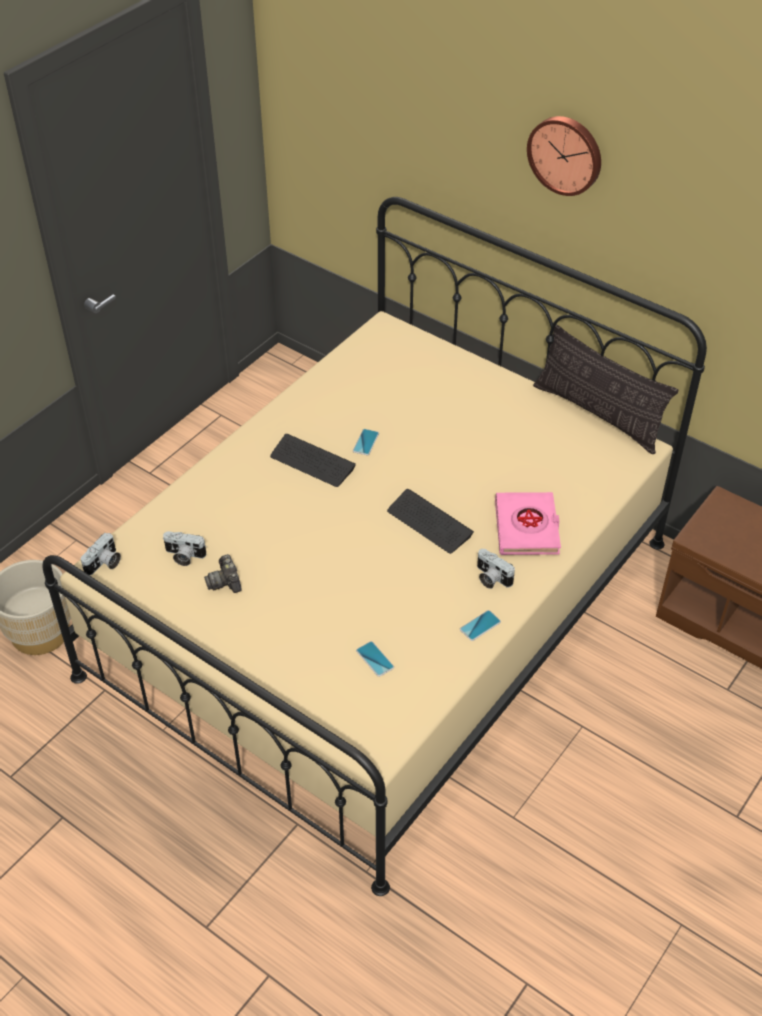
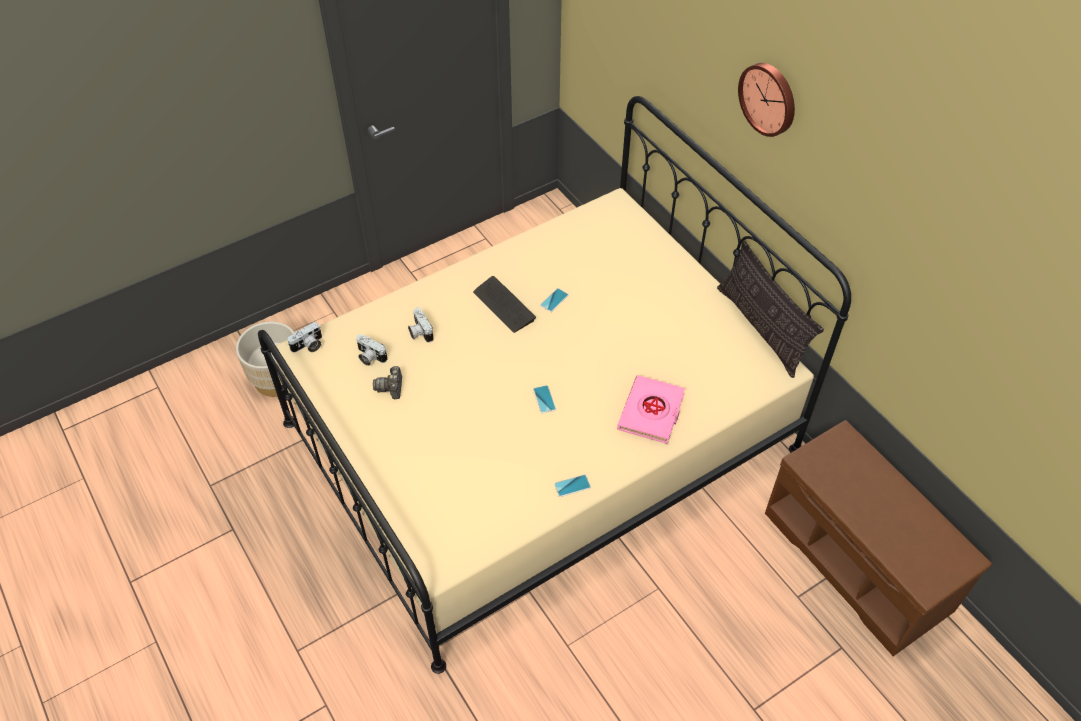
camera: 20 degrees right, 5 degrees up
(375, 659) = (475, 488): phone -> phone (544, 399)
(429, 522) = (573, 384): keyboard -> none
(491, 578) = (600, 447): camera -> camera (419, 332)

